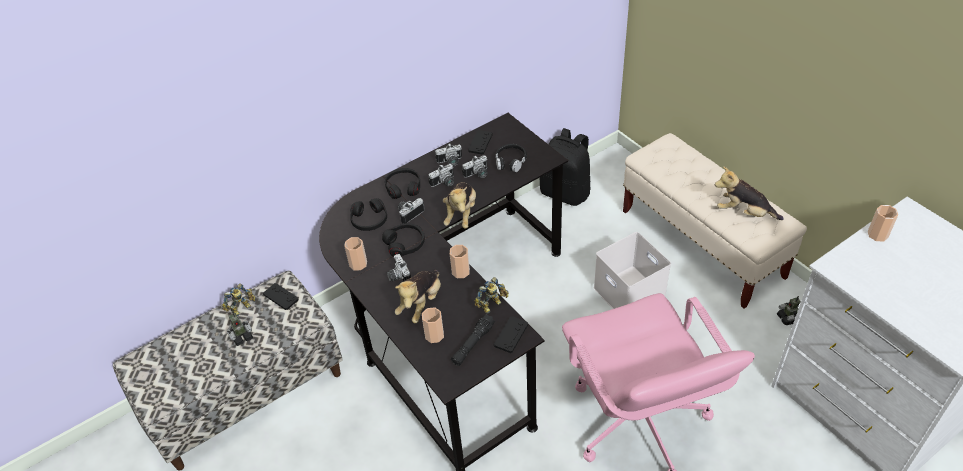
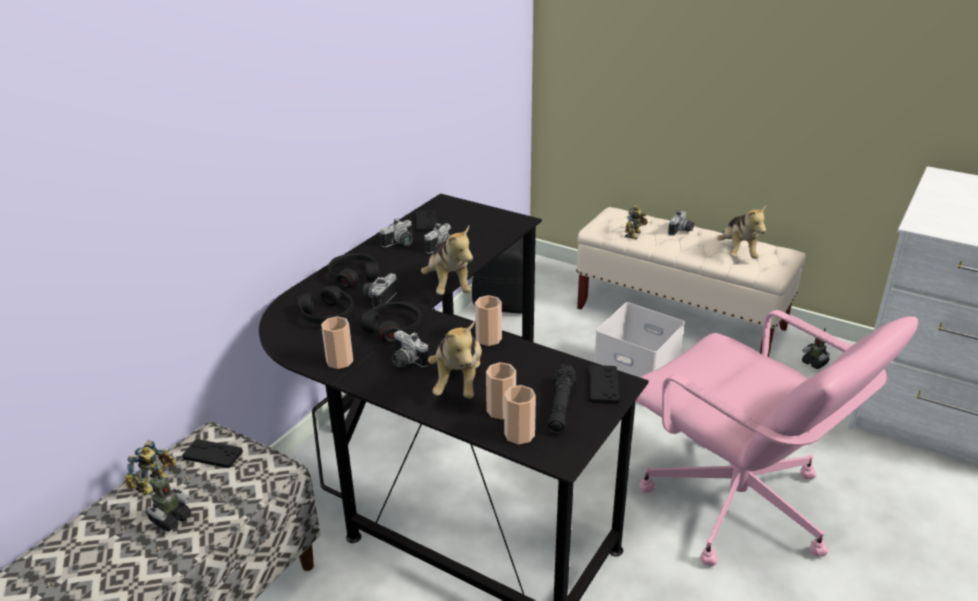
camera: 25 degrees left, 15 degrees down
(444, 183) = (406, 263): camera -> camera (681, 231)
(492, 305) = (555, 362): toy robot -> toy robot (635, 234)
(510, 161) = (475, 231): black headphones -> none
(744, 213) = (737, 252): plush toy -> plush toy turned 90 degrees counterclockwise
(877, 234) = (934, 195): cup -> cup (519, 434)

